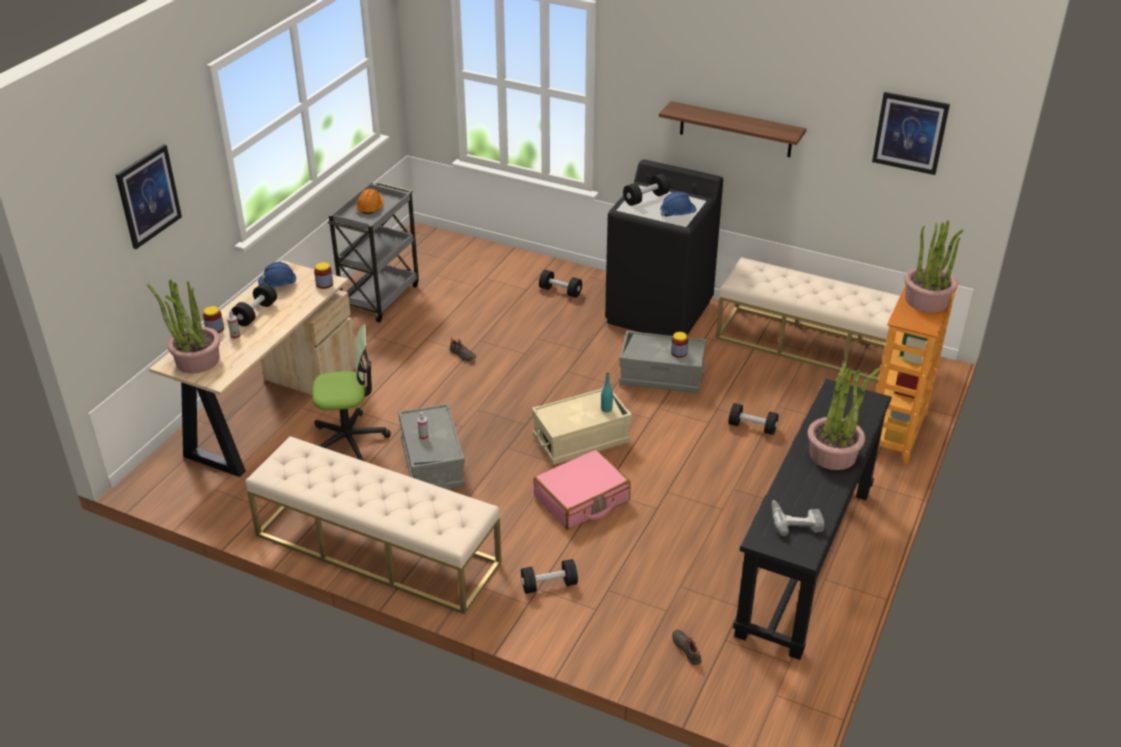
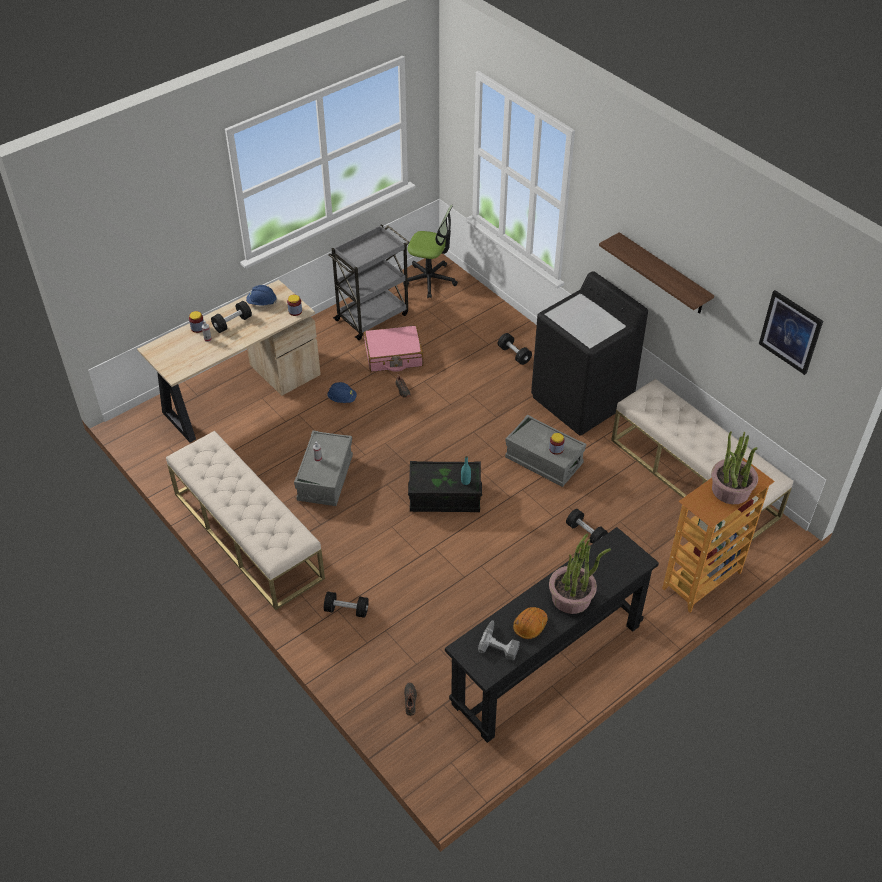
camera: 25 degrees right, 10 degrees up
(148, 196) = (156, 224): picture -> none
(197, 360) = (171, 352): potted plant -> none
(350, 439) = (280, 437): office chair -> office chair (430, 280)
(370, 207) = (369, 248): orange hard hat -> orange hard hat (530, 625)
(581, 440) = (445, 497): beige storage box -> black storage box
(582, 499) = (413, 548): pink suitcase -> pink suitcase (393, 356)
(645, 199) = (576, 309): black dumbbell -> none
(677, 214) = (591, 333): blue hard hat -> blue hard hat (342, 399)

